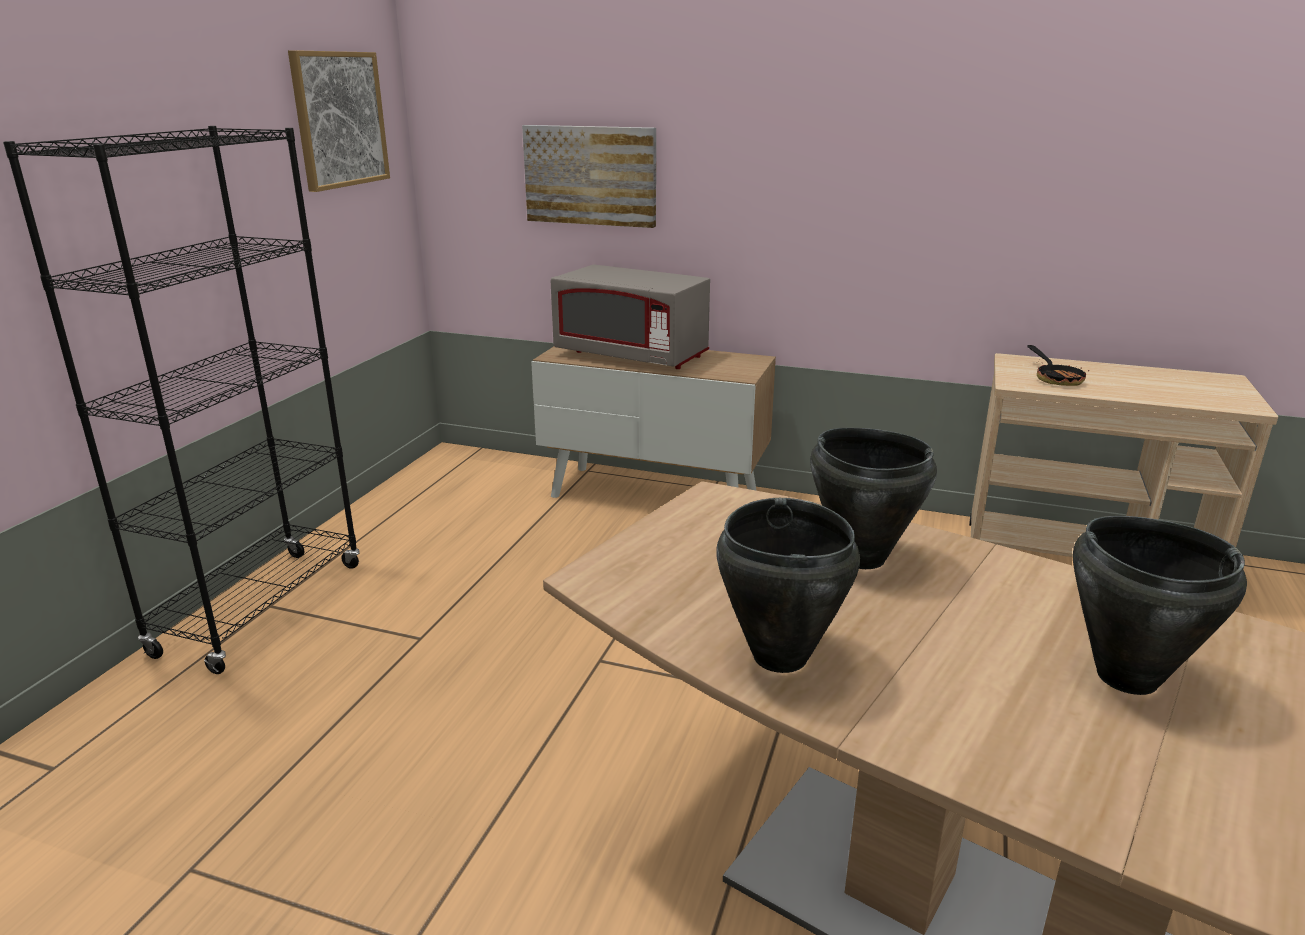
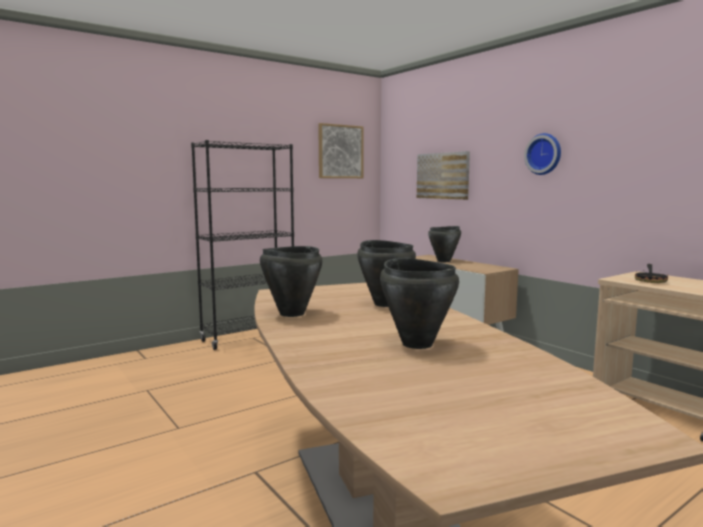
camera: 35 degrees right, 15 degrees down
(631, 355) = (444, 261): grey microwave -> black cooking pot
(825, 146) = (544, 154): none -> wall clock

